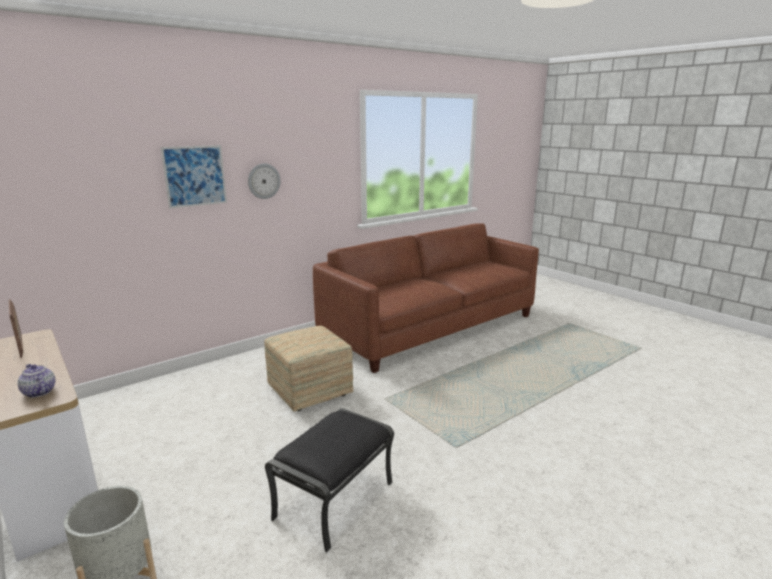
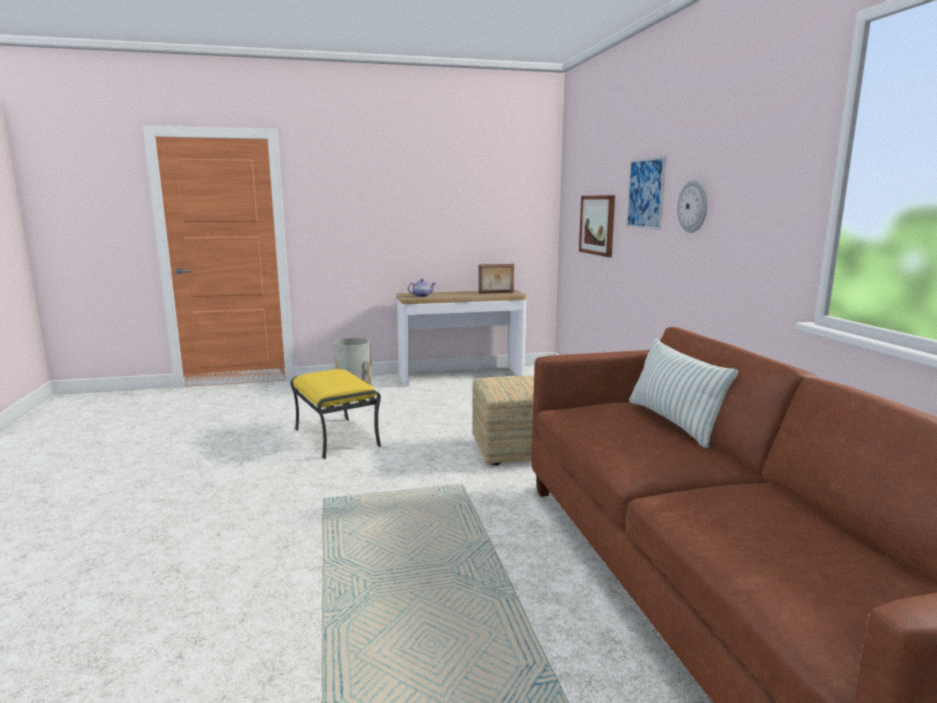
camera: 115 degrees right, 5 degrees down
(95, 216) = (597, 225): none -> picture
(335, 501) = (335, 437): black ottoman -> yellow ottoman
(385, 285) = (673, 422): none -> pillow

